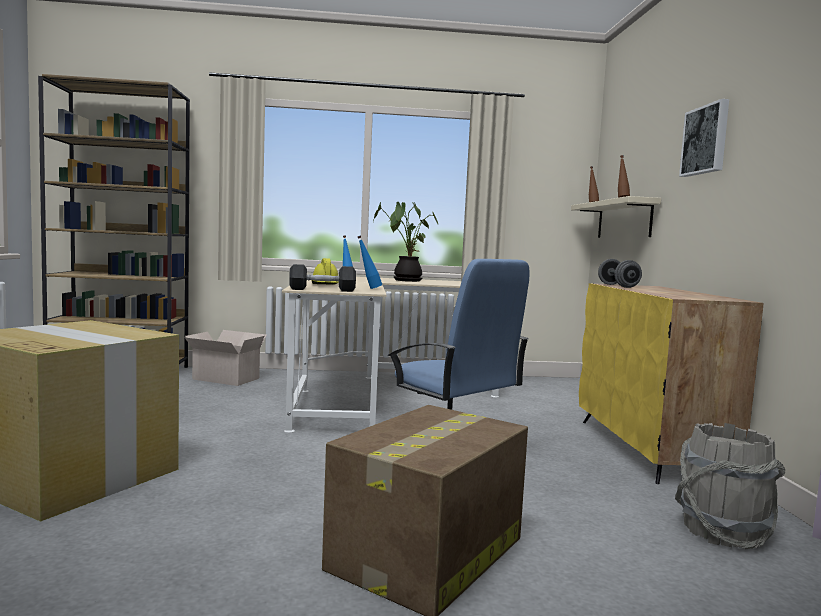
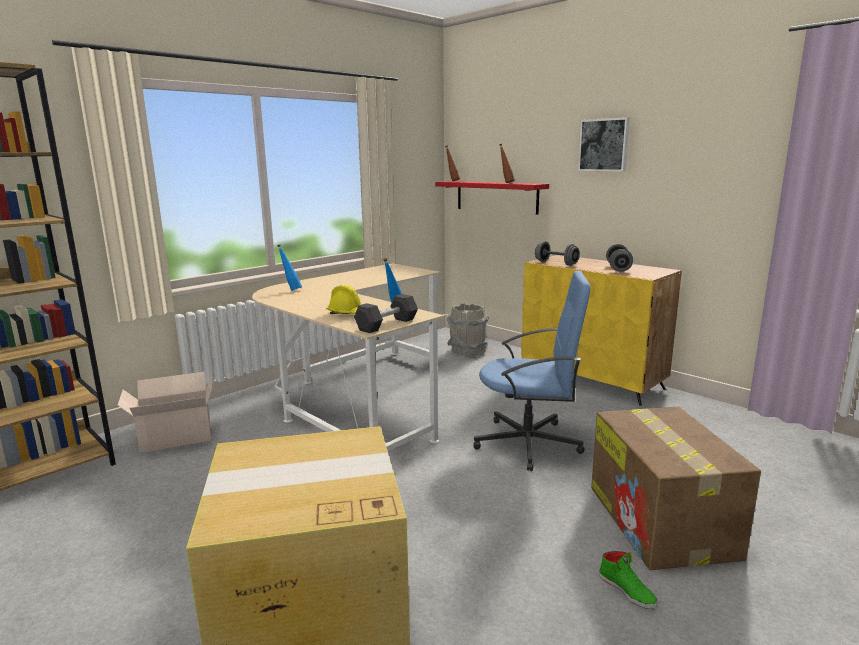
camera: 40 degrees left, 10 degrees up
(271, 568) = (627, 590): none -> green shoe
(405, 280) = (342, 280): potted plant -> none
(624, 220) = (496, 196): beige shelf -> red shelf
(676, 293) = (618, 268): none -> grey dumbbell
(723, 532) = (715, 425): grey bucket -> grey bucket (468, 351)

